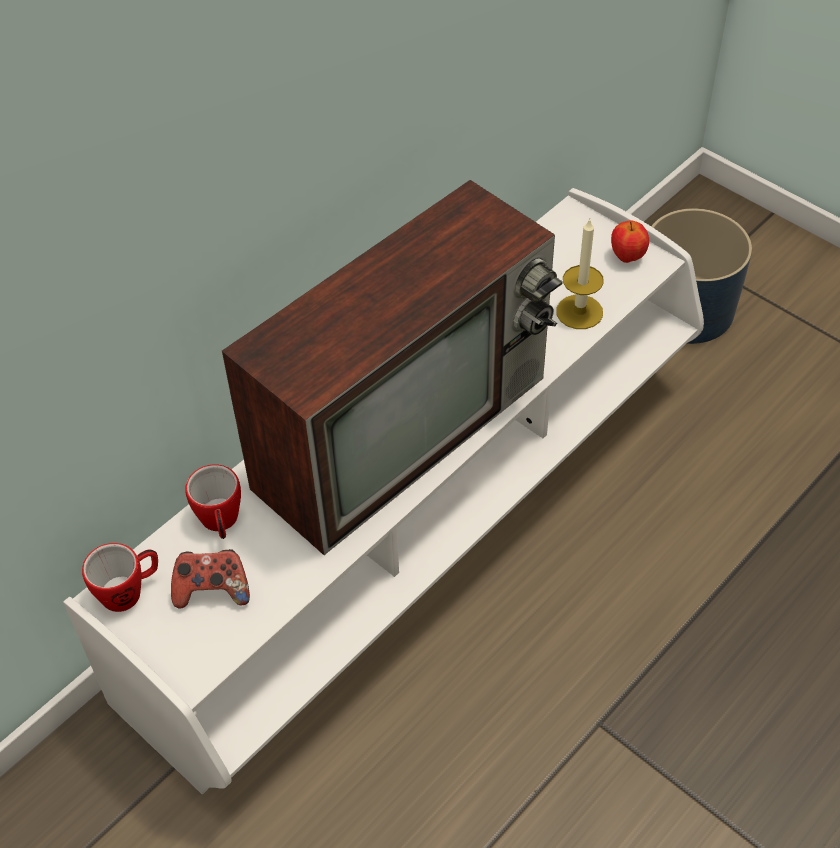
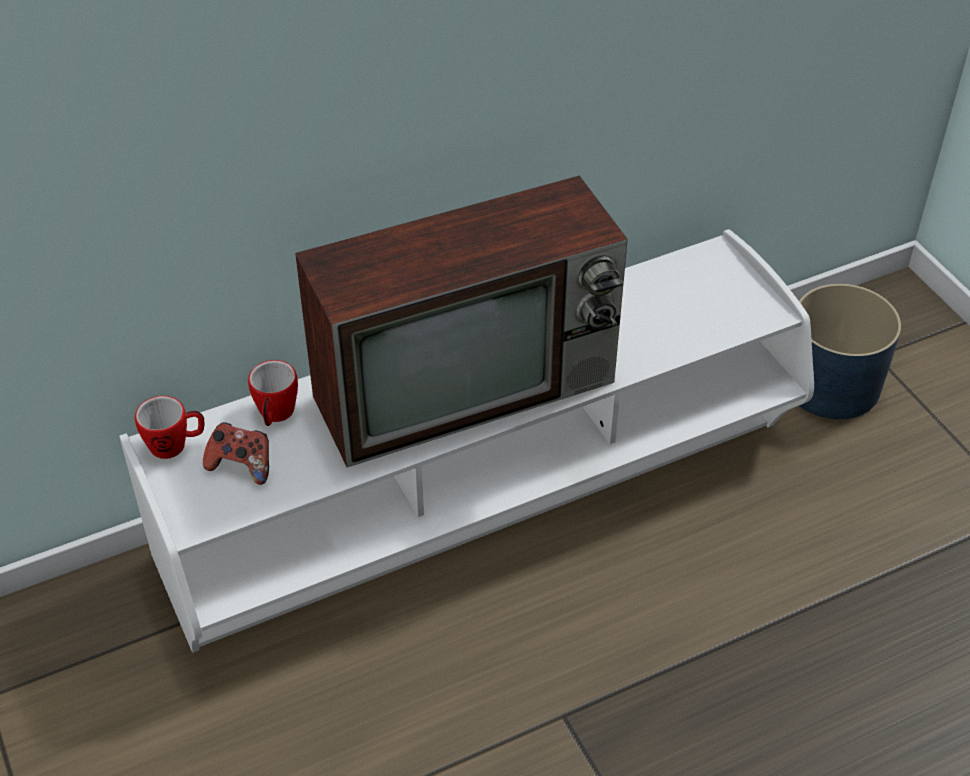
camera: 20 degrees right, 5 degrees down
(579, 312) = (678, 336): candle -> none
(627, 257) = (749, 302): apple -> none

